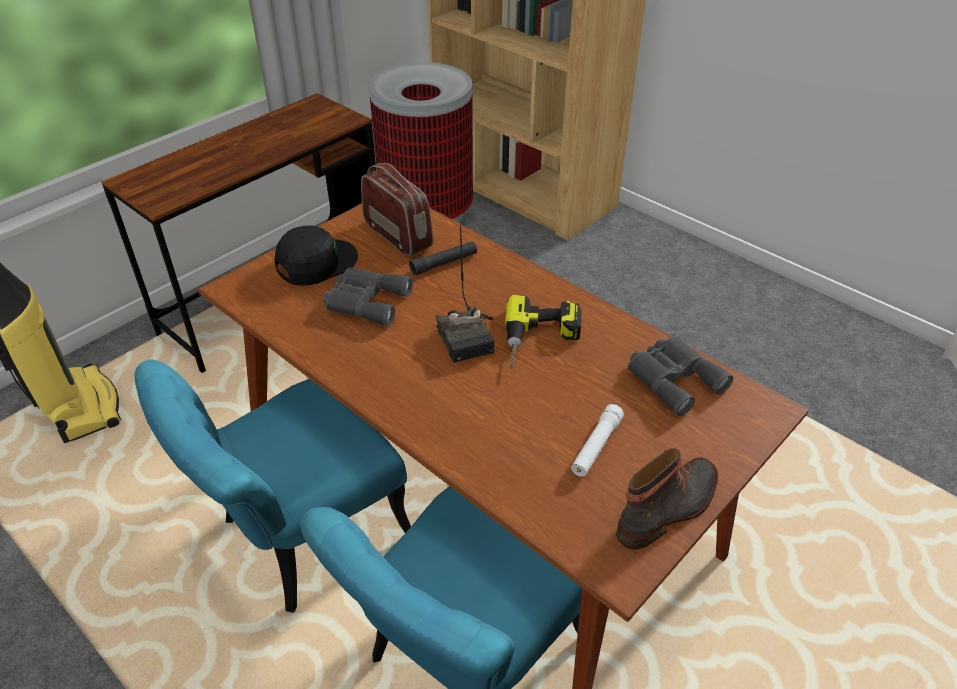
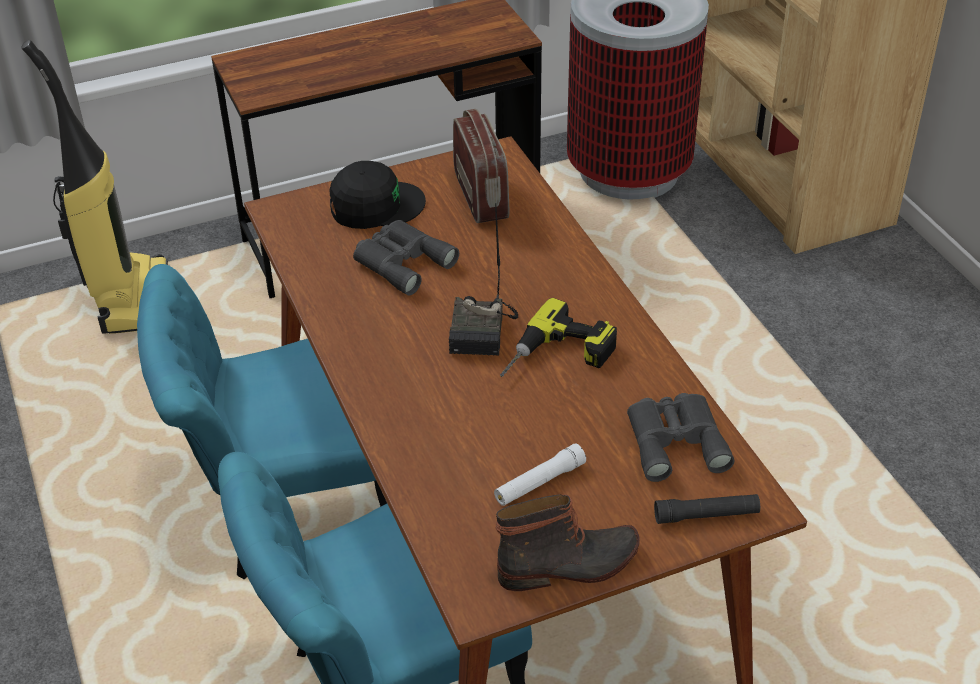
camera: 25 degrees right, 0 degrees up
(444, 263) = (510, 242): black flashlight -> black flashlight (706, 515)

